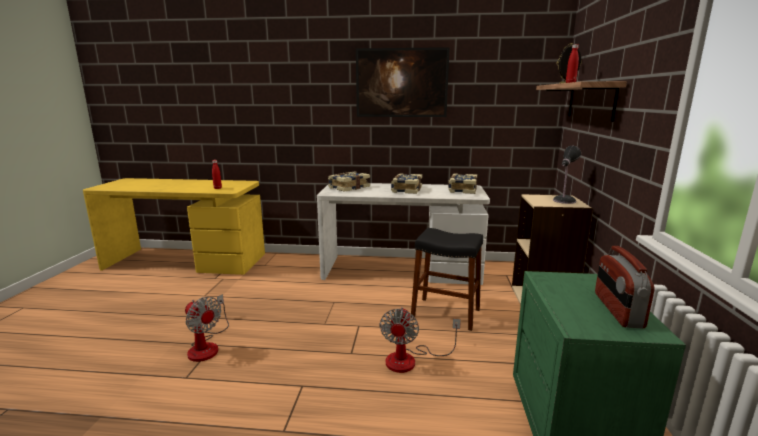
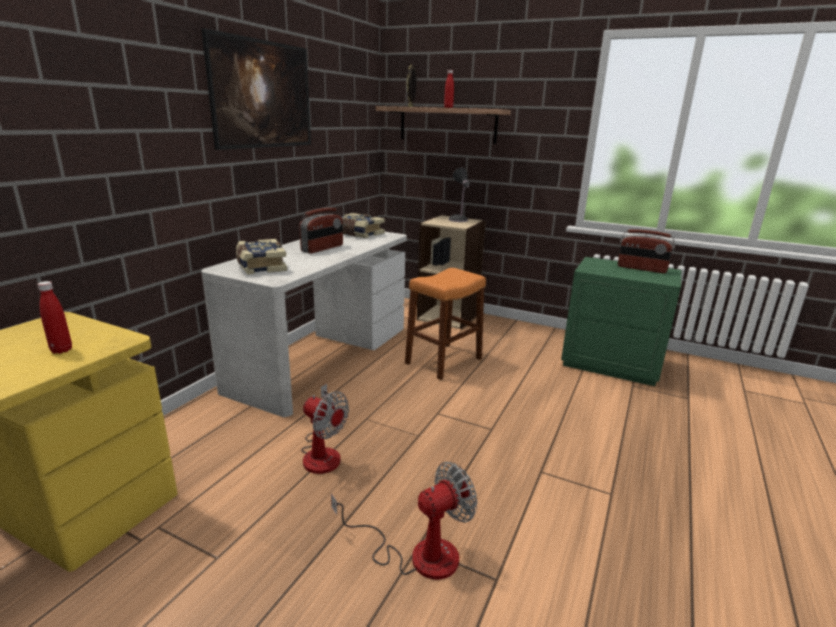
camera: 70 degrees left, 5 degrees up
(406, 190) = (322, 248): book -> radio
(410, 360) = (516, 399): fan -> fan (323, 452)
(445, 313) = (443, 361): black stool -> orange stool

